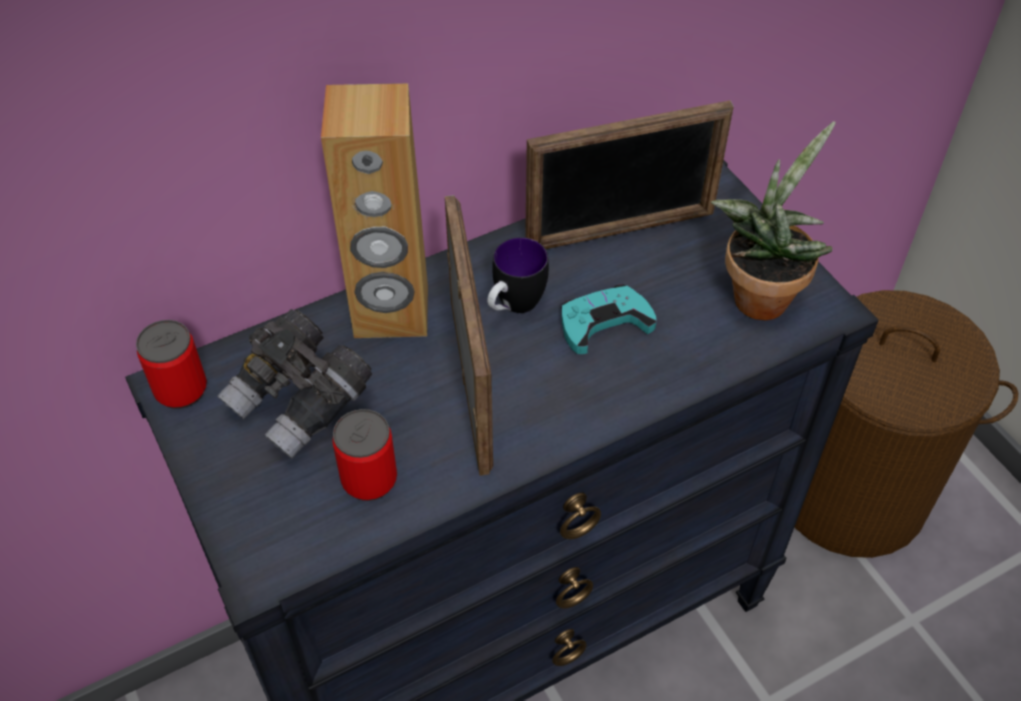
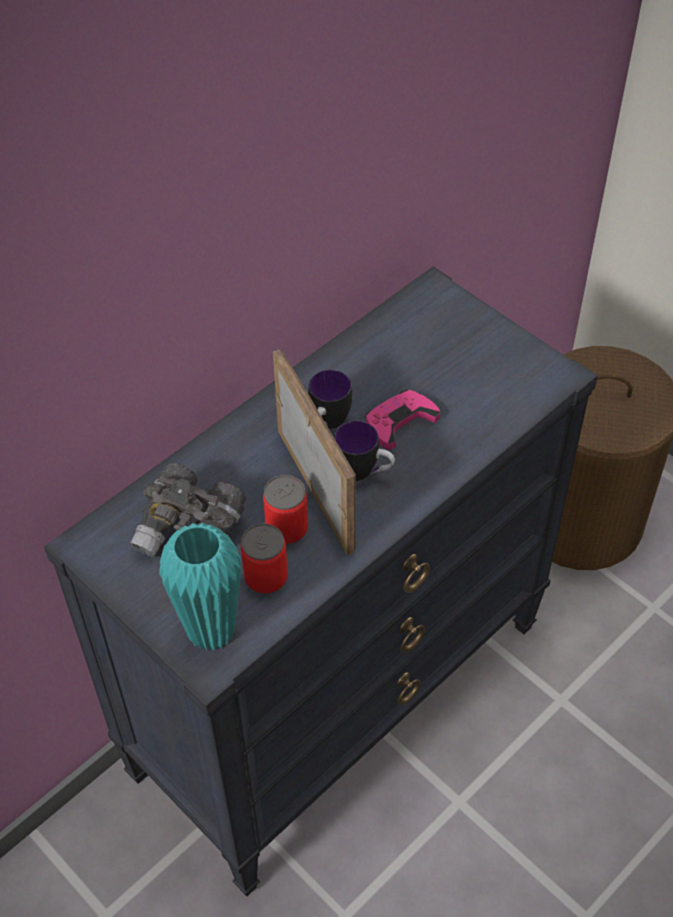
camera: 15 degrees left, 0 degrees up
(181, 389) = (93, 546): can -> can (287, 529)
(277, 530) = (211, 630): none -> turquoise vase
(391, 312) = (235, 450): brown speaker -> none
(537, 376) = (364, 473): none -> mug
(604, 323) = (399, 422): turquoise game controller -> pink game controller
(620, 231) = (388, 348): picture frame -> none
(759, 293) = (507, 374): potted plant -> none

